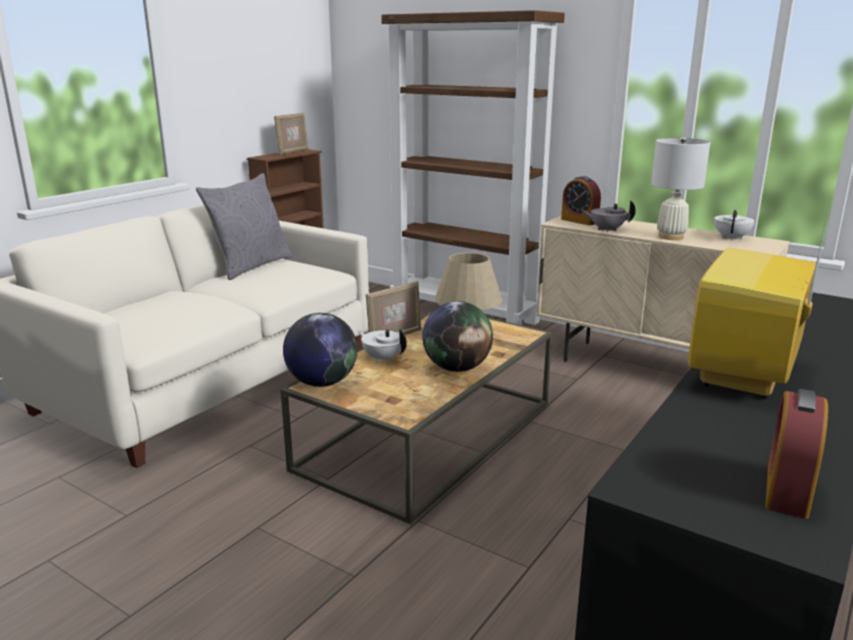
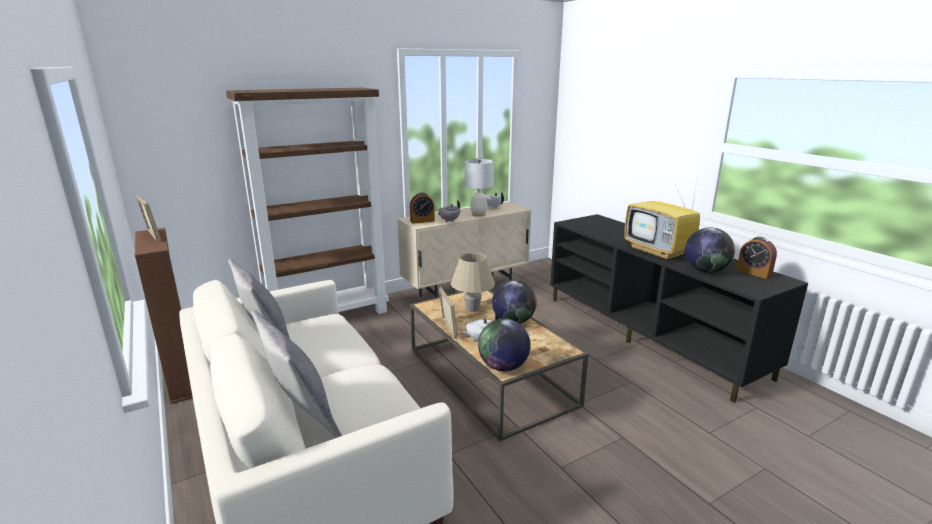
camera: 65 degrees left, 0 degrees up
(131, 304) = (302, 419): none -> grey pillow
(699, 427) = (705, 271): none -> globe

